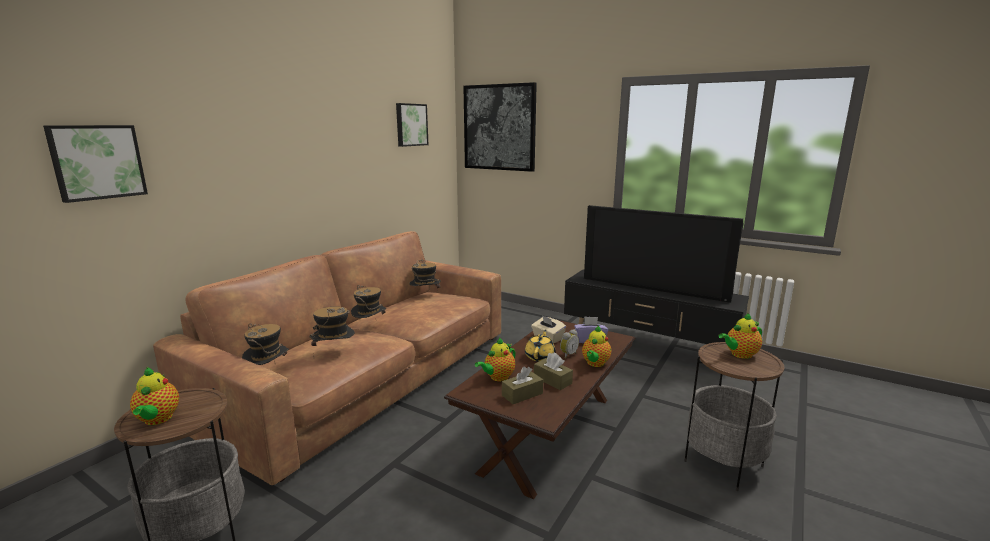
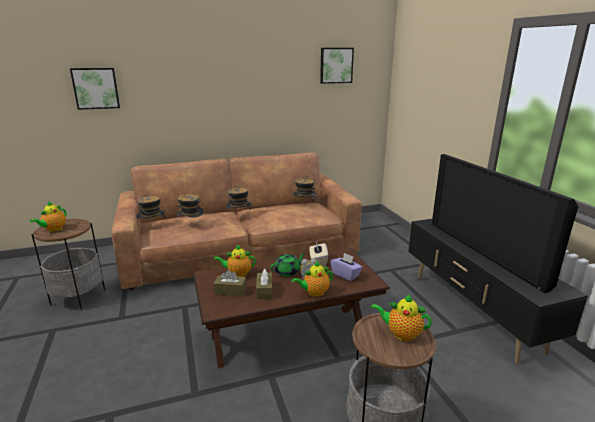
camera: 40 degrees right, 5 degrees up
(499, 127) = (417, 69): picture -> none
(540, 356) = (288, 272): yellow teapot -> green teapot

